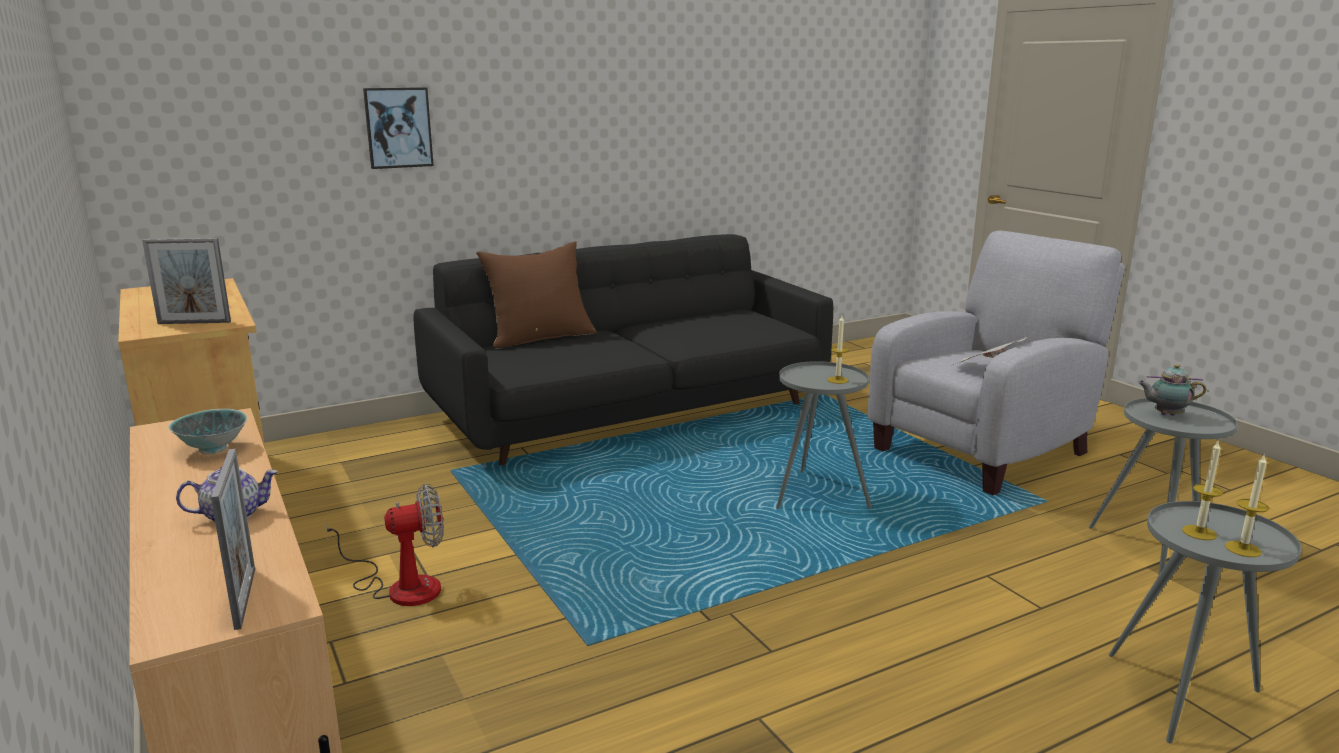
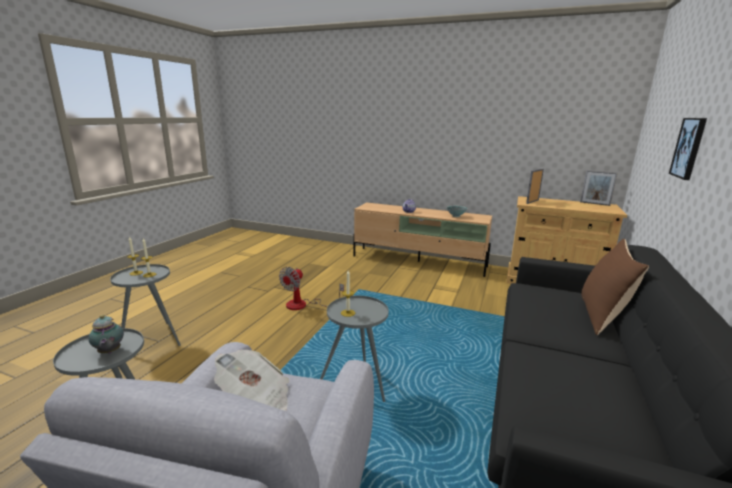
camera: 140 degrees right, 0 degrees up
(245, 598) = (371, 207): picture frame -> picture frame (594, 204)
(401, 586) = (433, 283): fan -> fan (304, 305)
(1165, 415) = (109, 352): teapot -> teapot turned 90 degrees clockwise

